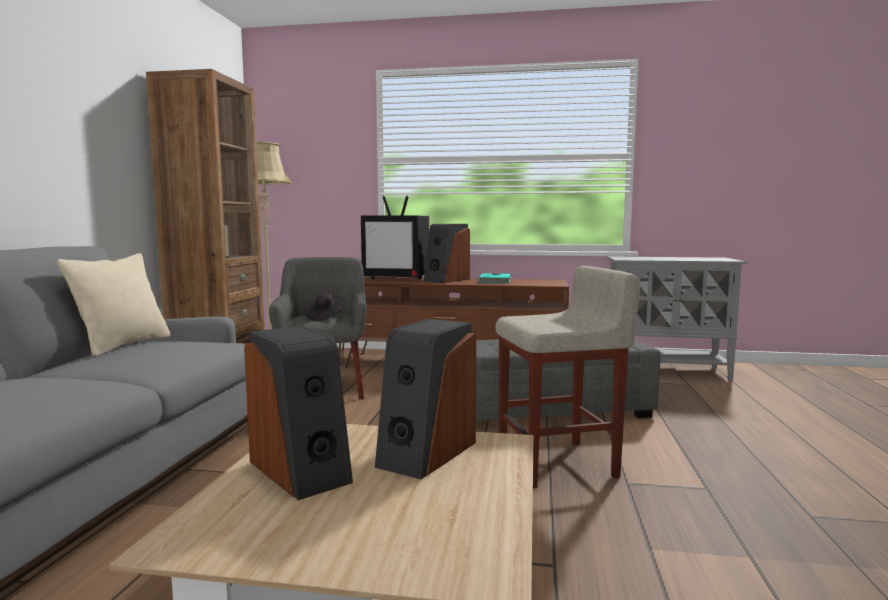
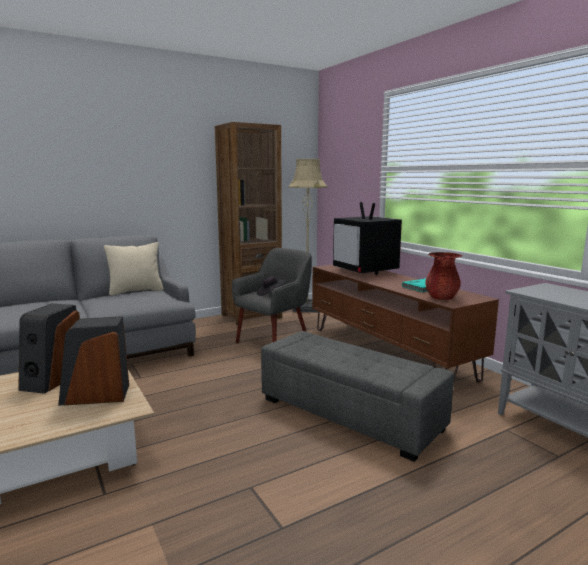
camera: 50 degrees right, 5 degrees up
(446, 280) = (391, 279): speaker -> none
(534, 283) = (441, 297): none -> red vase
(558, 463) = (253, 450): beige stool -> none

